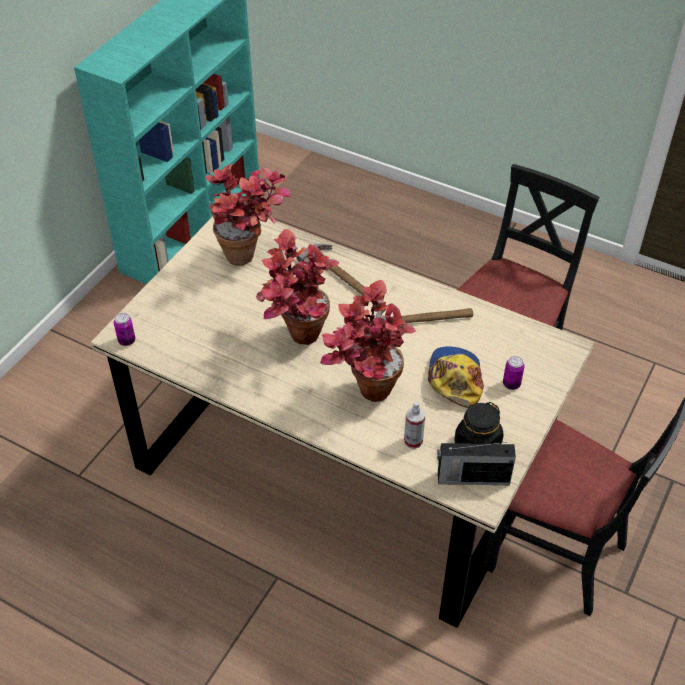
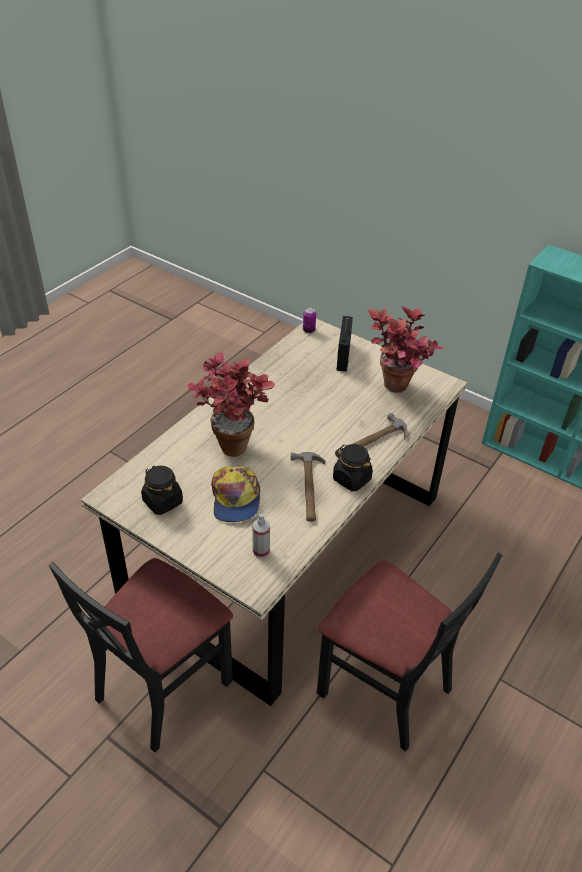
camera: 95 degrees right, 5 degrees down
(296, 341) = (295, 410): potted plant -> none
(402, 288) = (351, 479): none -> black jar
(413, 441) = (176, 463): spray bottle -> spray bottle (261, 551)
(455, 378) = (235, 498): cap -> cap turned 75 degrees clockwise
(471, 478) = (129, 492): radio -> radio (343, 355)
(511, 384) = (220, 535): can -> none

